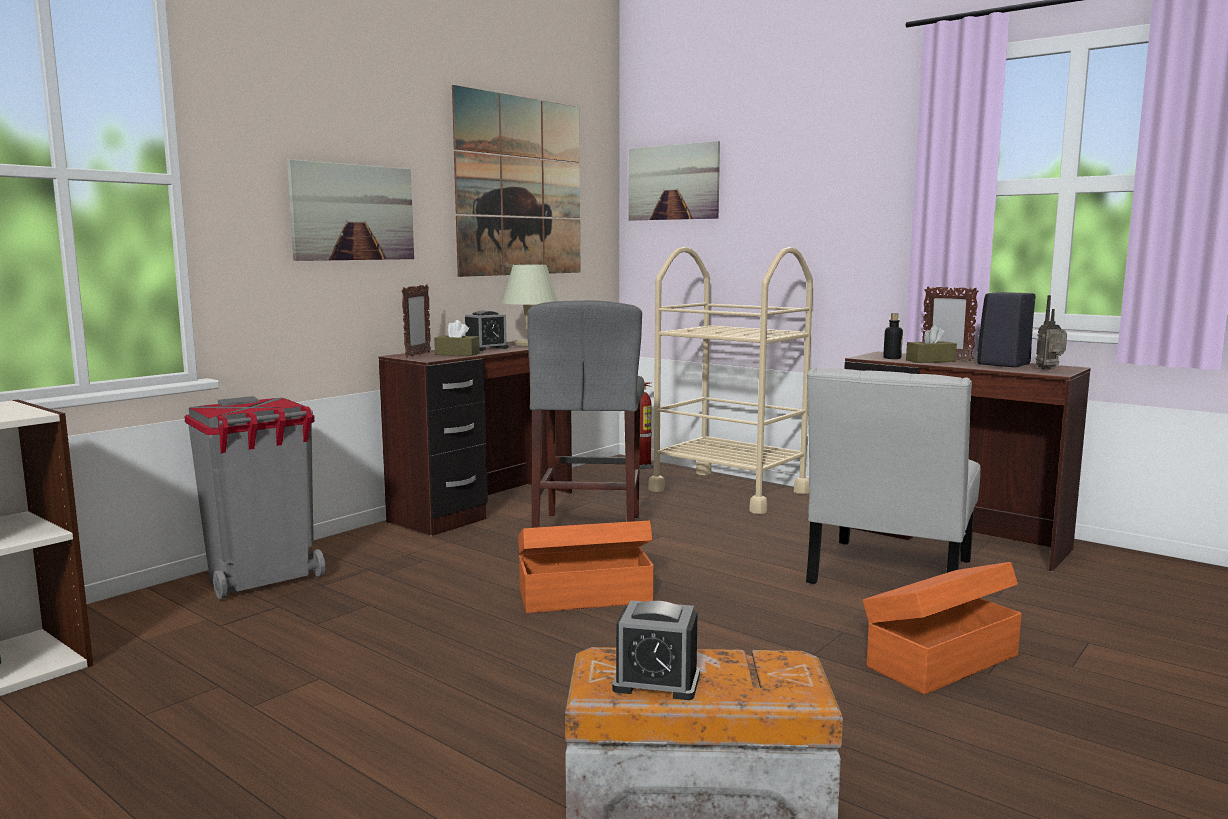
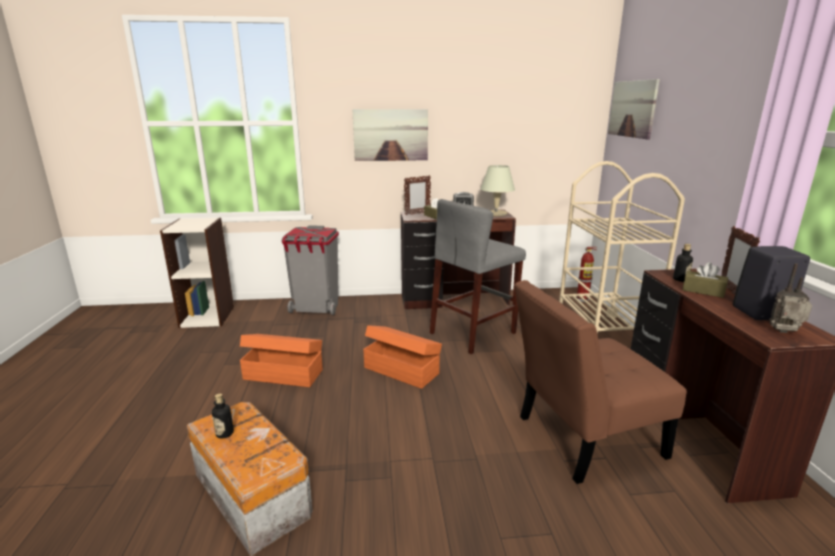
camera: 45 degrees right, 10 degrees up
(520, 187) = (513, 114): picture -> none
(656, 682) = (224, 433): alarm clock -> bottle
(888, 576) = (582, 438): white chair -> brown chair
(940, 660) = (490, 510): orange storage box -> orange storage box (283, 374)

